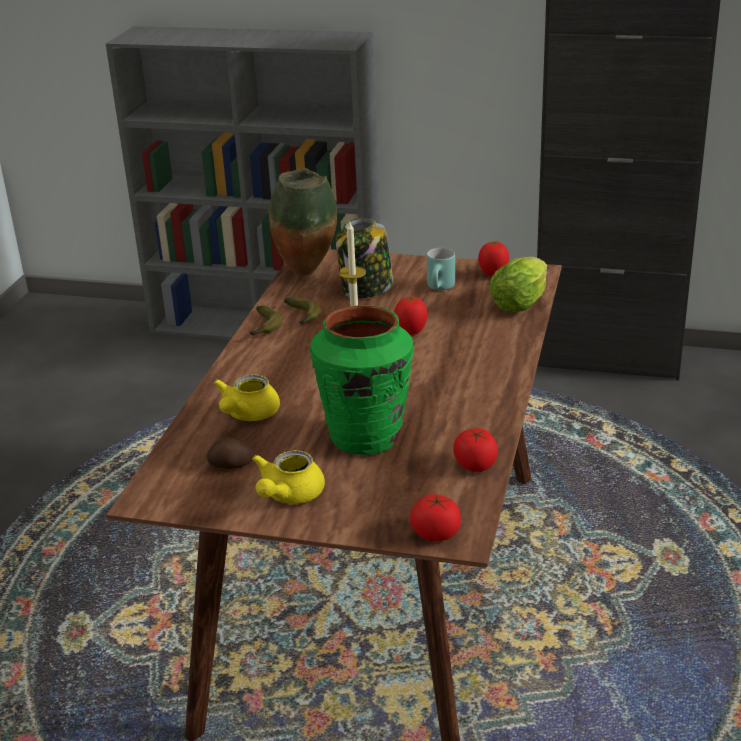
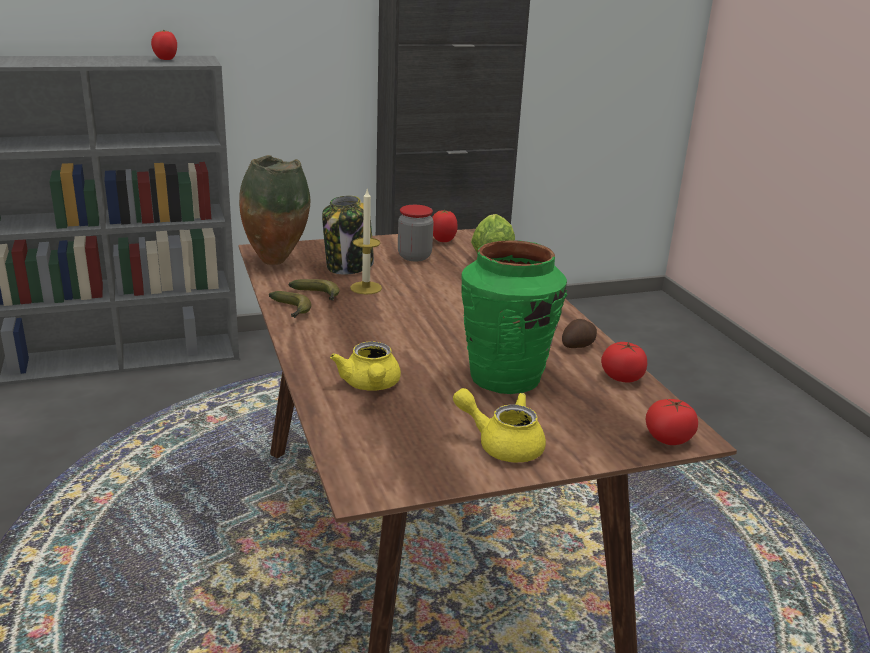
camera: 35 degrees left, 5 degrees down
(232, 465) = (413, 433): potato -> potato (579, 345)
(288, 495) = (502, 444): yellow teapot -> yellow teapot turned 120 degrees clockwise
(411, 332) = (432, 291): tomato -> tomato (166, 59)
(441, 289) = (414, 256): turquoise mug -> jar

